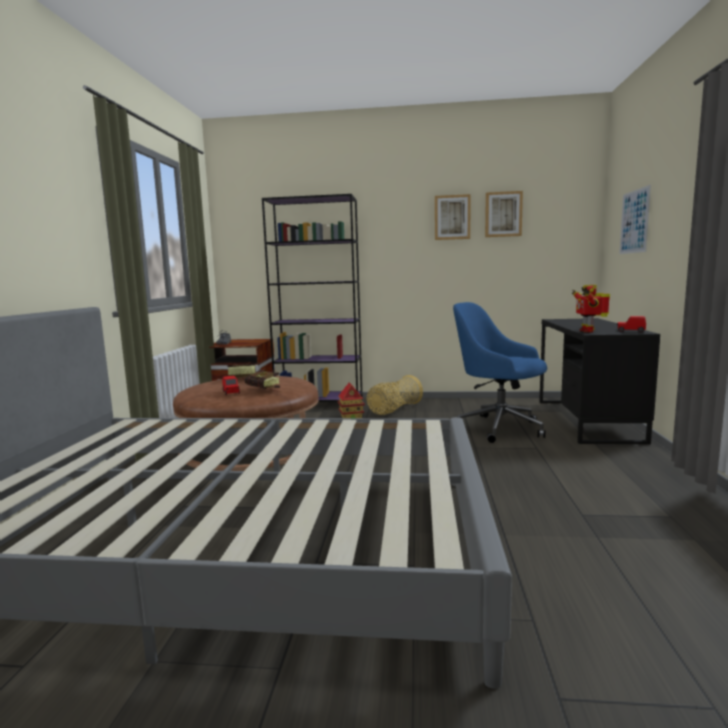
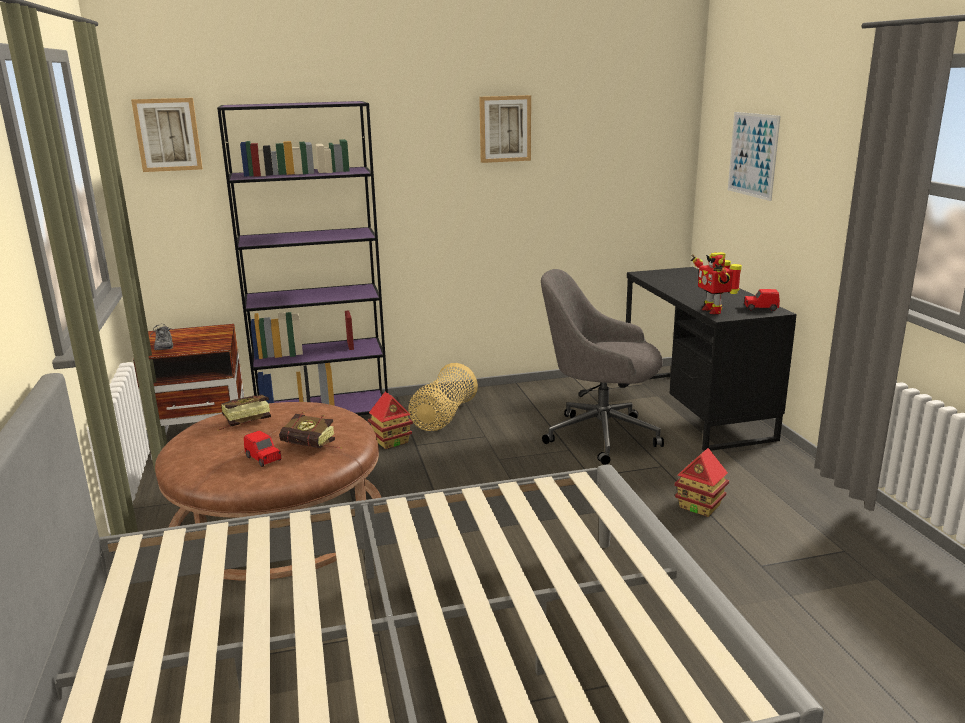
camera: 20 degrees left, 10 degrees up
(499, 428) = (600, 436): blue office chair -> grey office chair
(503, 214) = (574, 124): picture -> picture (168, 134)
(551, 473) = (699, 506): none -> toy house

